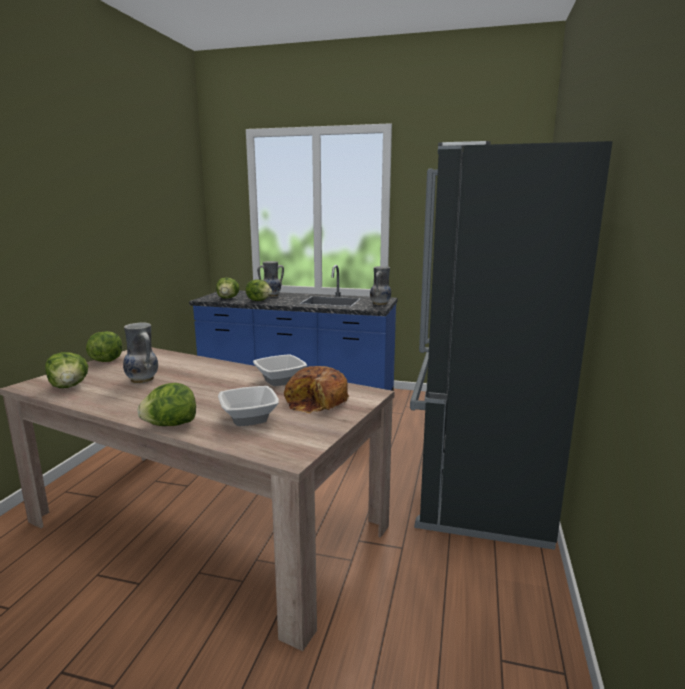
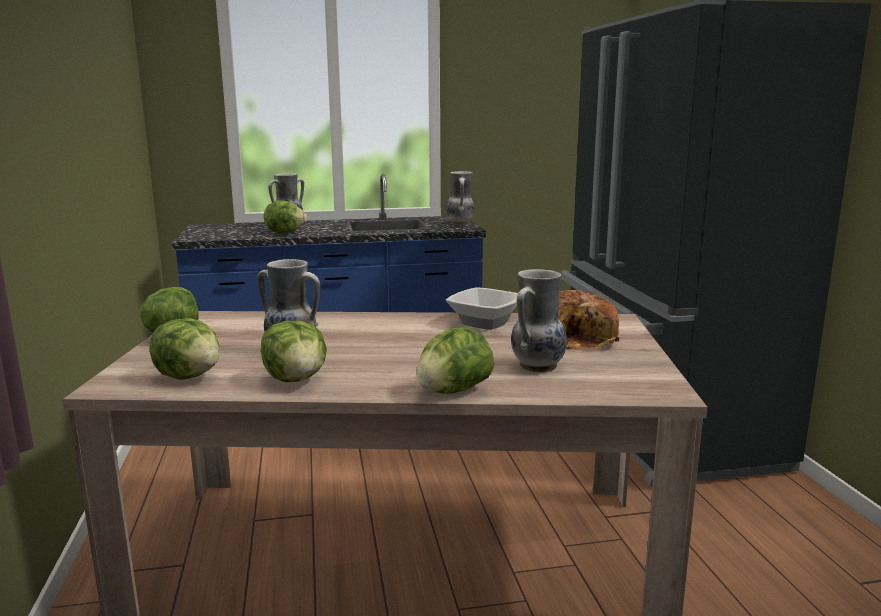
camera: 25 degrees left, 0 degrees up
(228, 298) = (229, 234): lettuce -> lettuce (296, 379)
(250, 418) = (537, 366): bowl -> vase

